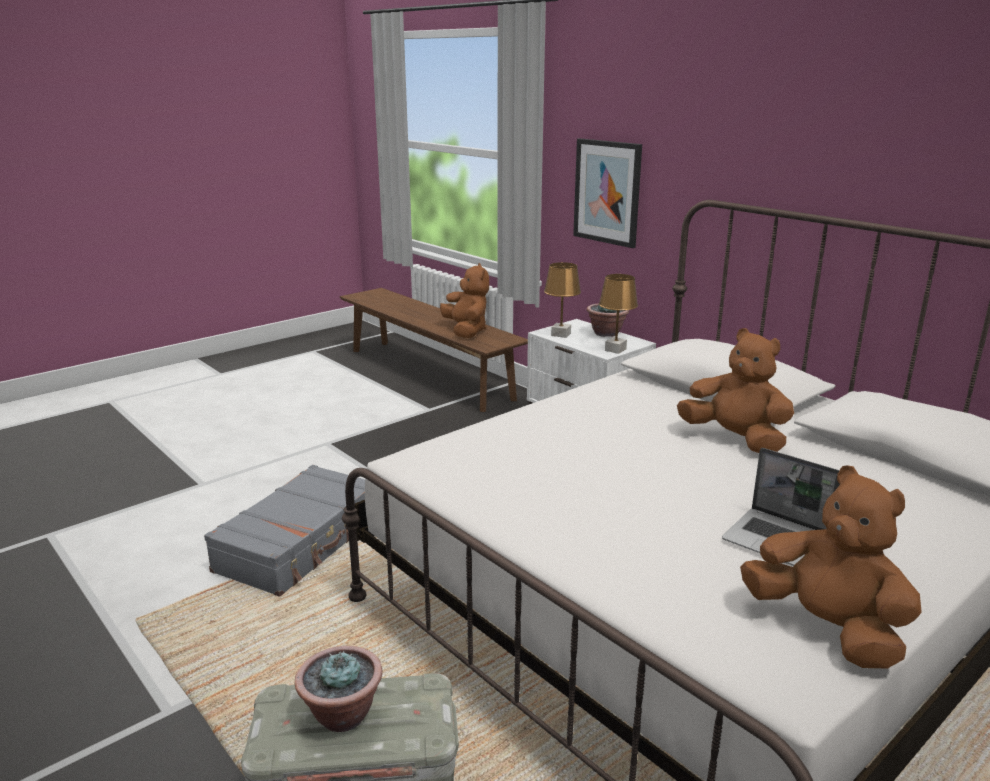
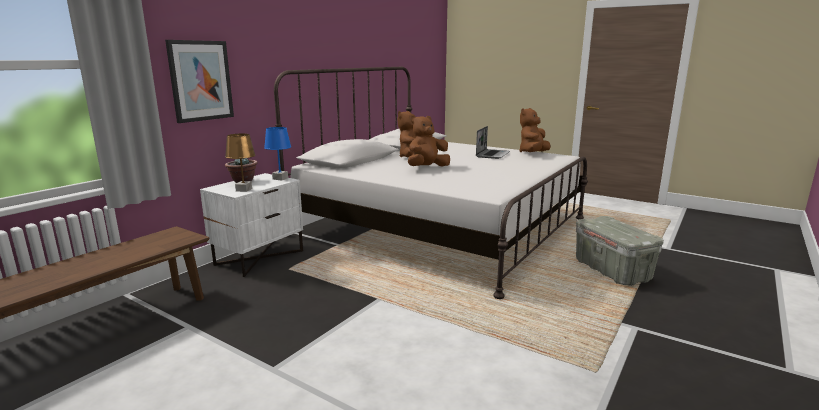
camera: 105 degrees left, 5 degrees down
(301, 543) = (458, 332): grey suitcase -> none
(342, 715) = (620, 229): potted plant -> none
(466, 331) = (133, 250): brown plush toy -> brown plush toy (427, 168)
(615, 350) = (280, 178): brown table lamp -> blue table lamp

